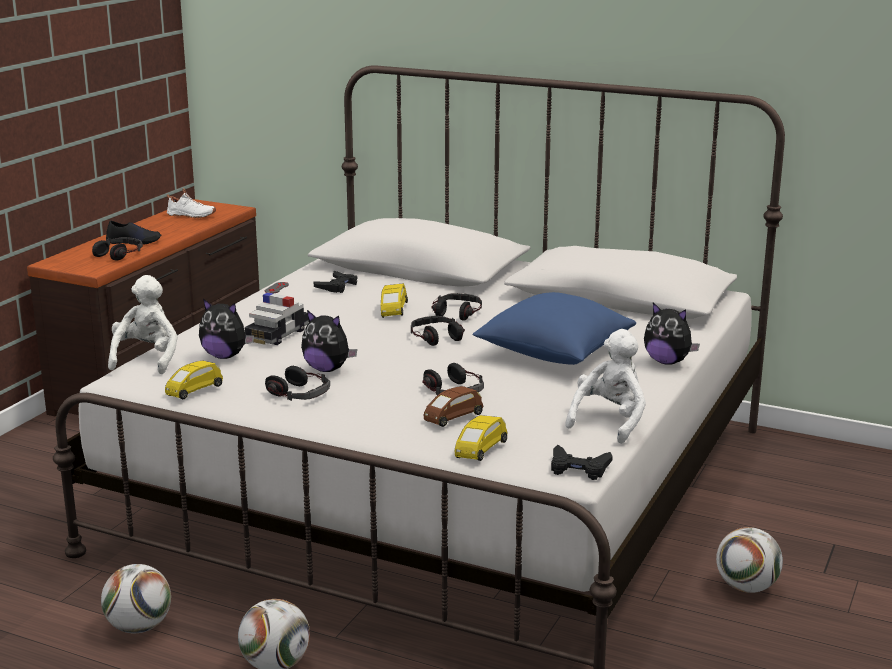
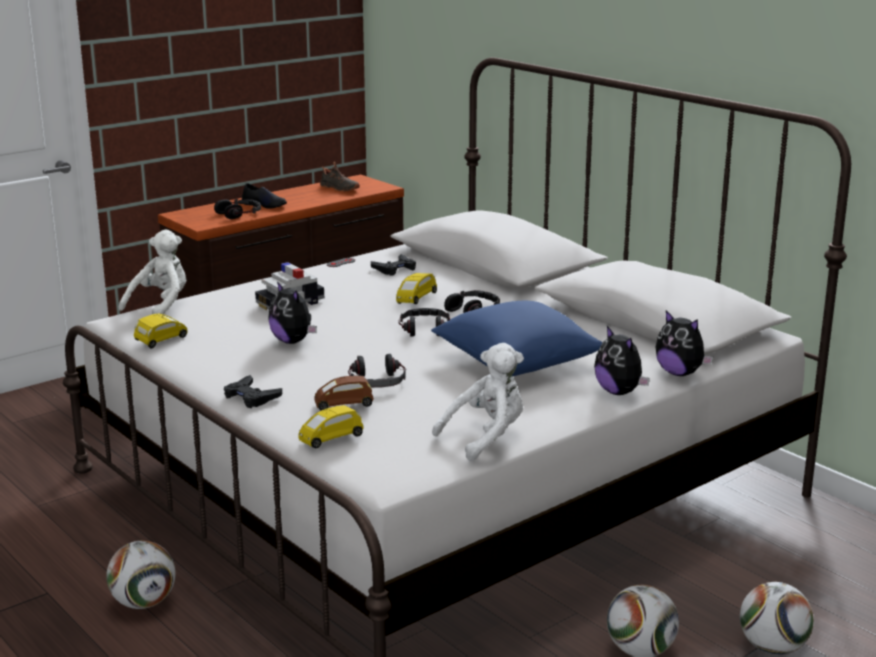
camera: 25 degrees right, 0 degrees up
(138, 627) = (72, 542): football -> football (772, 647)
(191, 216) = (338, 189): white shoe -> black shoe
(194, 392) = (162, 341): yellow toy car -> yellow toy car turned 150 degrees clockwise
(225, 356) = (224, 315): plush toy -> plush toy (680, 373)
(299, 393) = (243, 358): headphones -> none
(579, 468) = (399, 475): black game controller -> black game controller (251, 397)

